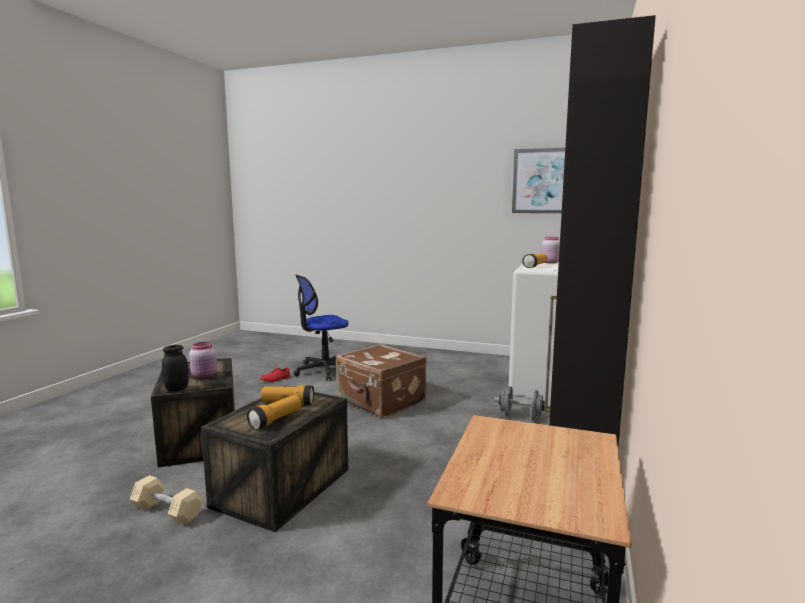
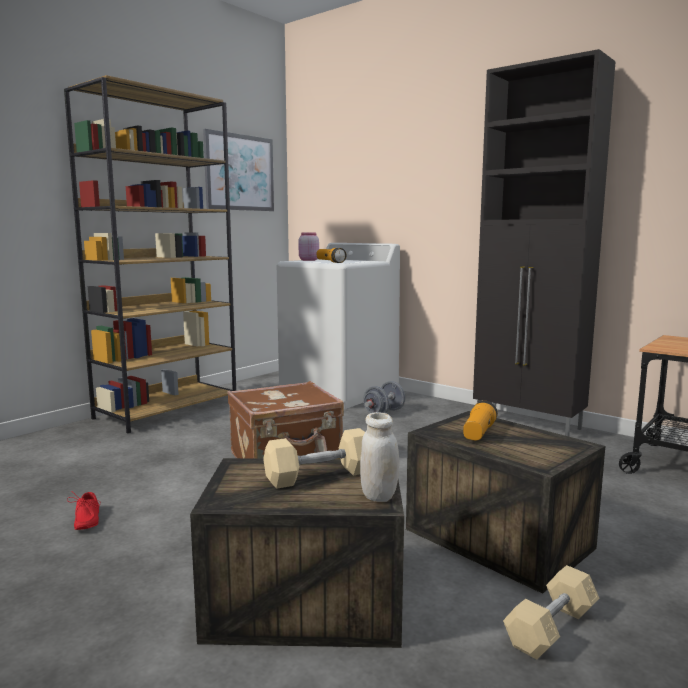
camera: 70 degrees left, 0 degrees up
(176, 389) = (378, 495): black jar -> white jar
(205, 376) = (319, 476): pink jar -> beige dumbbell
(276, 420) = (533, 440): flashlight -> none
(324, 370) = (107, 479): office chair -> none
(441, 356) = (167, 410): none -> brown bookcase

